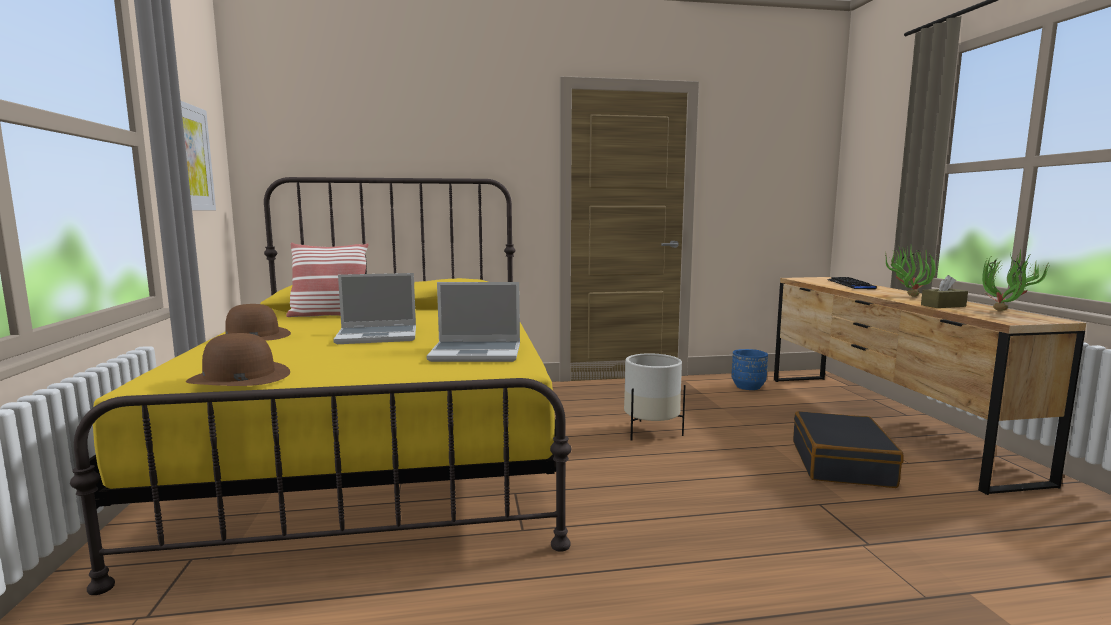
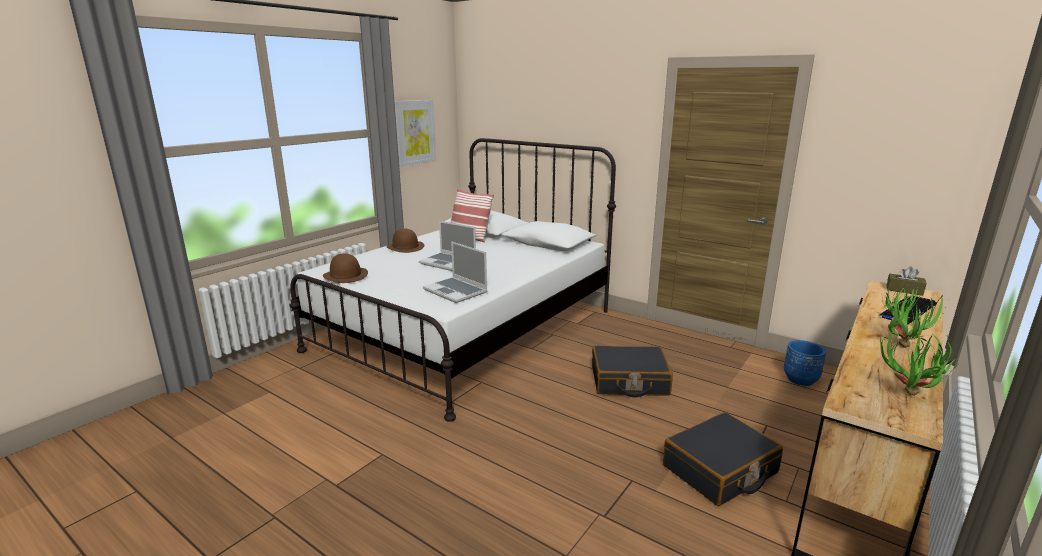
camera: 45 degrees right, 10 degrees up
(382, 451) = (466, 330): yellow bed -> white bed
(651, 432) = (629, 381): white planter -> black suitcase
(943, 306) = (872, 367): brown tissue box -> brown tissue box (904, 290)

